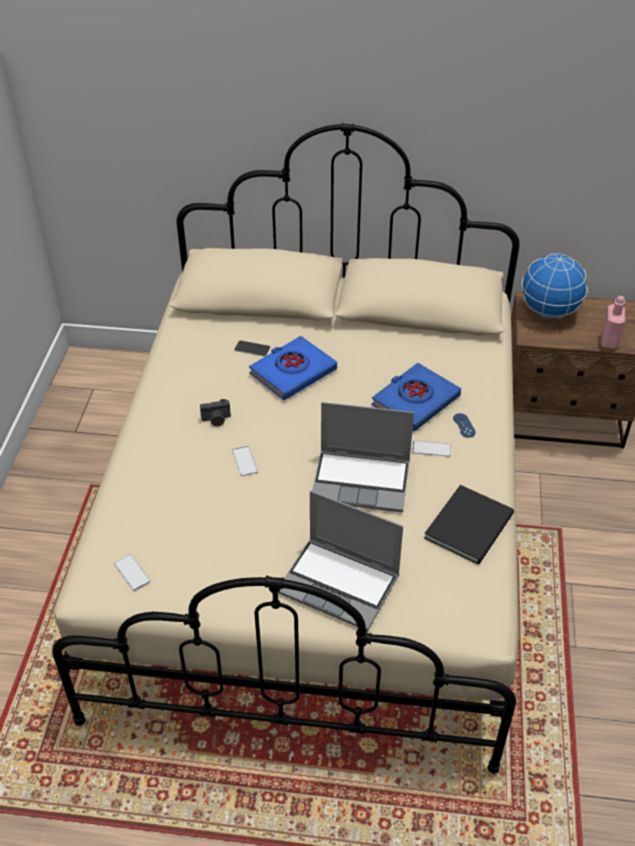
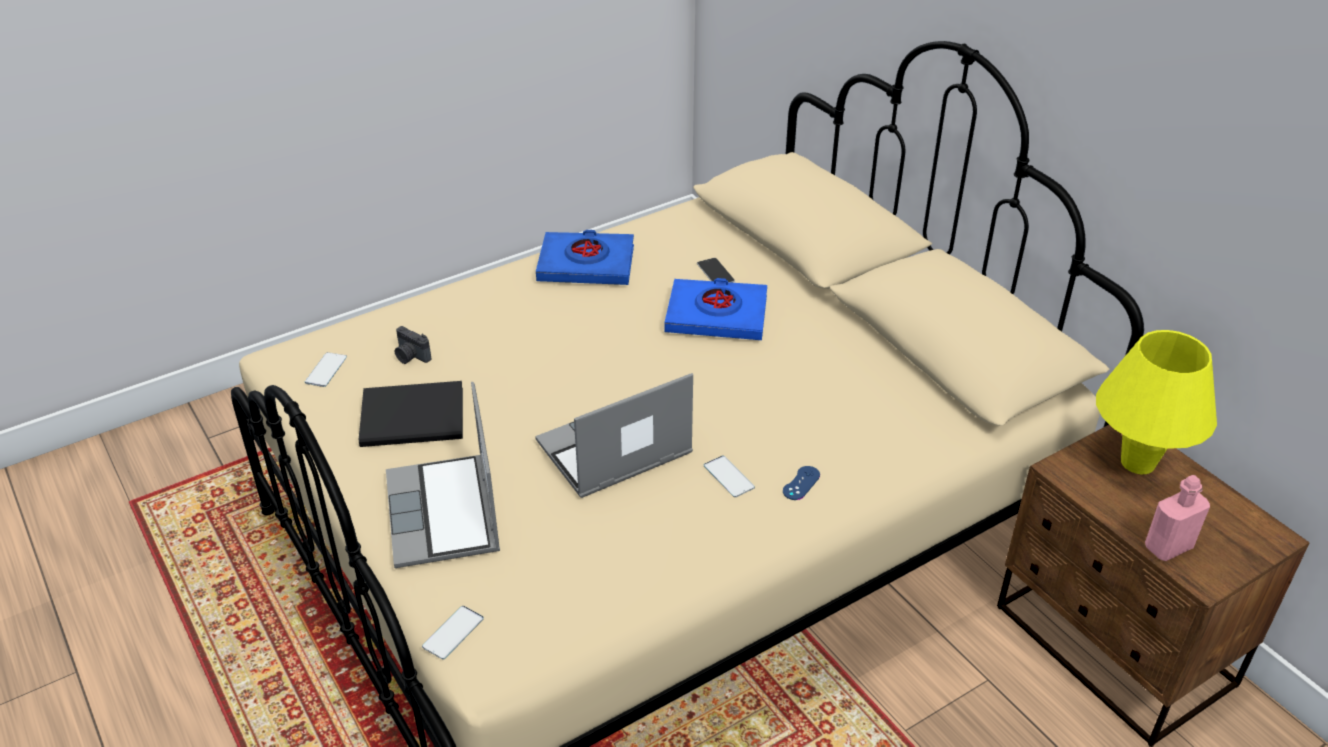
camera: 50 degrees right, 5 degrees down
(216, 420) = (583, 307): camera -> camera (411, 357)
(245, 461) = (547, 356): phone -> phone (453, 633)
(362, 481) = (613, 451): laptop -> laptop turned 90 degrees clockwise
(415, 401) = (790, 424): blue book -> blue book (586, 265)
(472, 525) = (643, 573): black book -> black book (416, 419)
(549, 312) = (1137, 462): globe -> yellow table lamp

